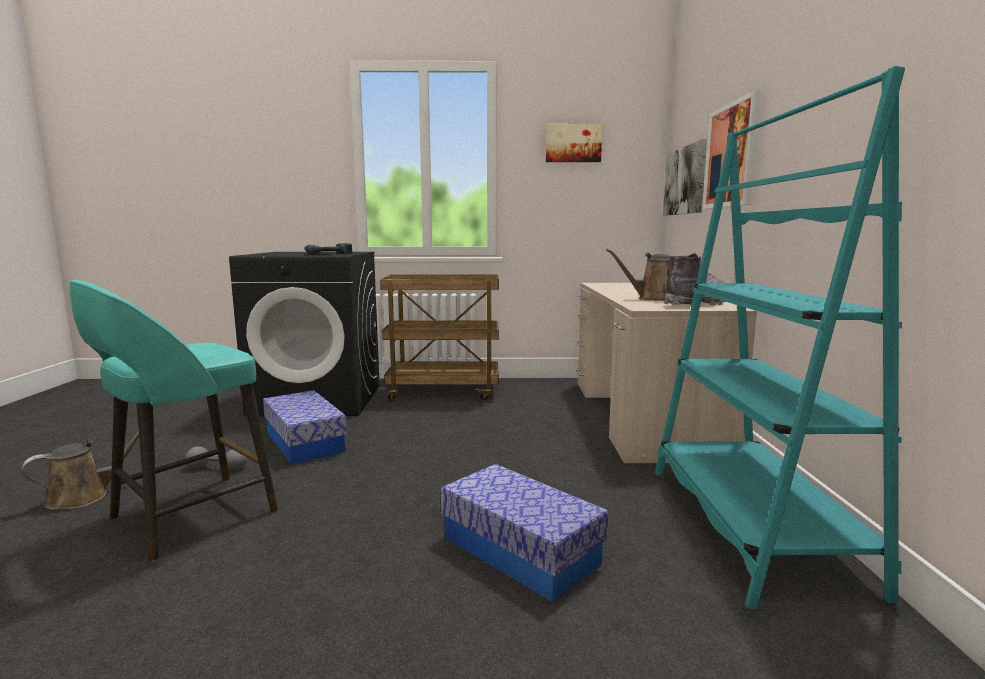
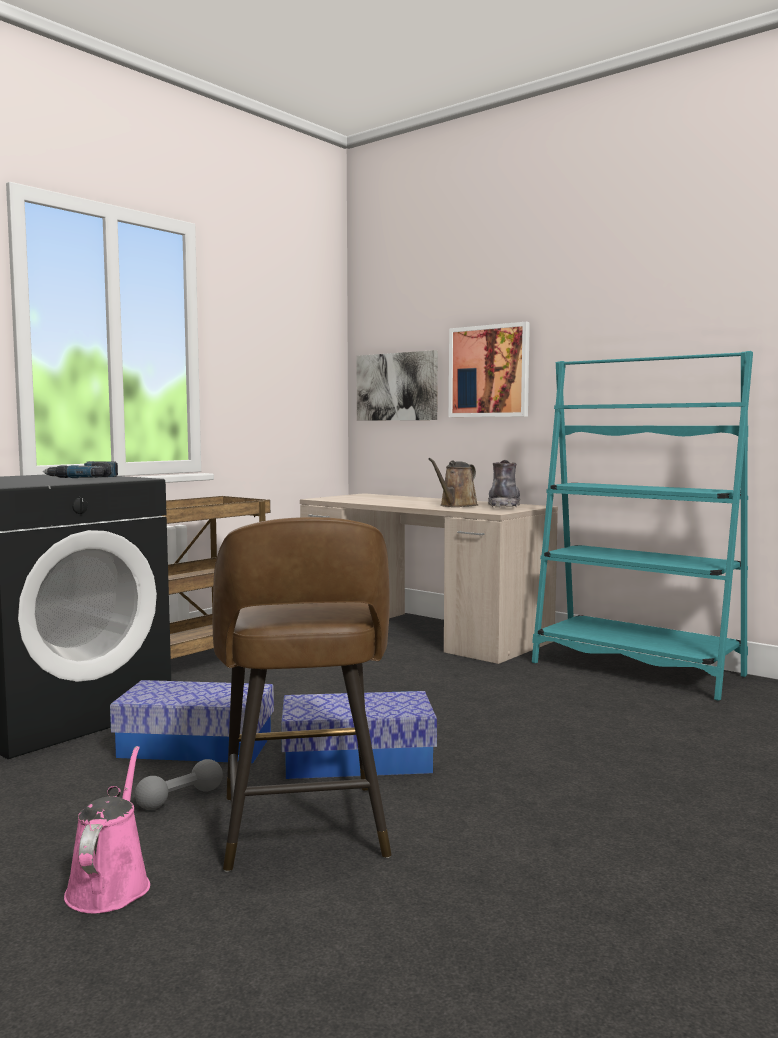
camera: 50 degrees left, 5 degrees down
(84, 496) = (110, 885): brown watering can -> pink watering can
(189, 516) = (303, 829): turquoise stool -> brown stool
(520, 550) = (582, 727): storage box -> storage box (357, 760)
(573, 143) = (271, 334): picture -> none

